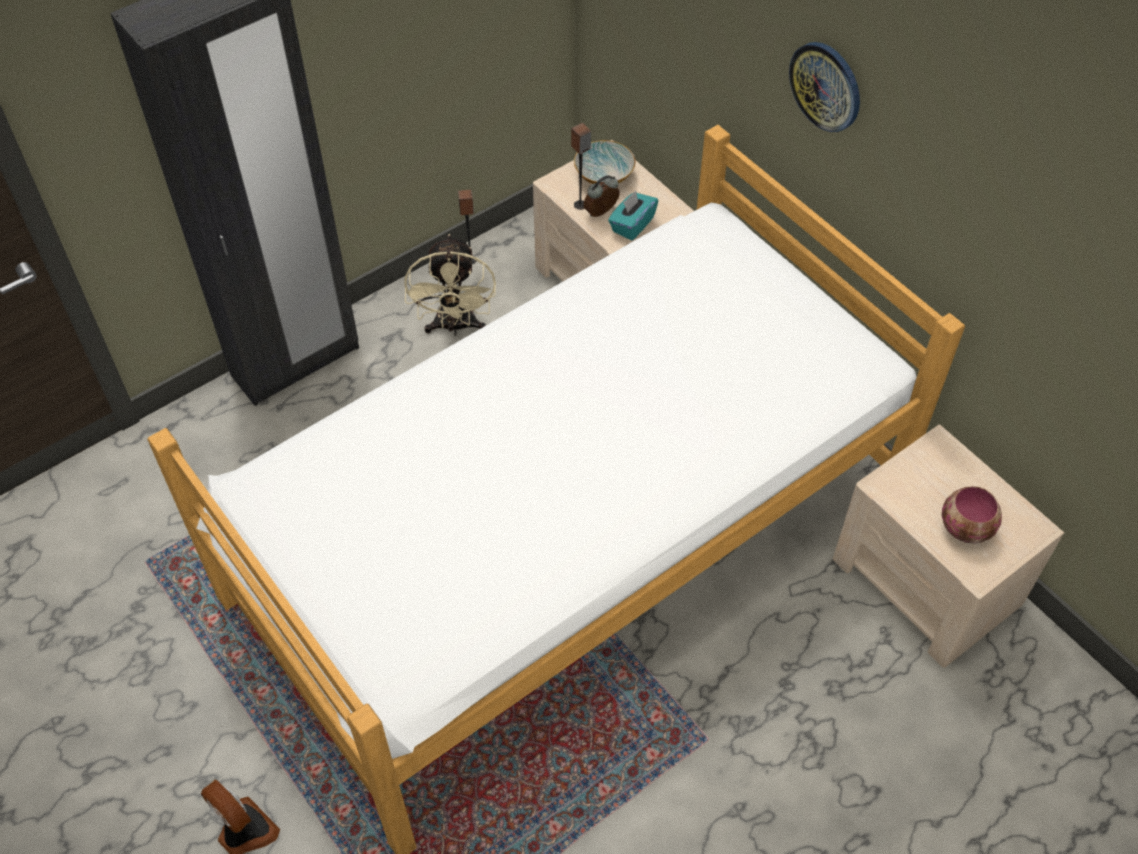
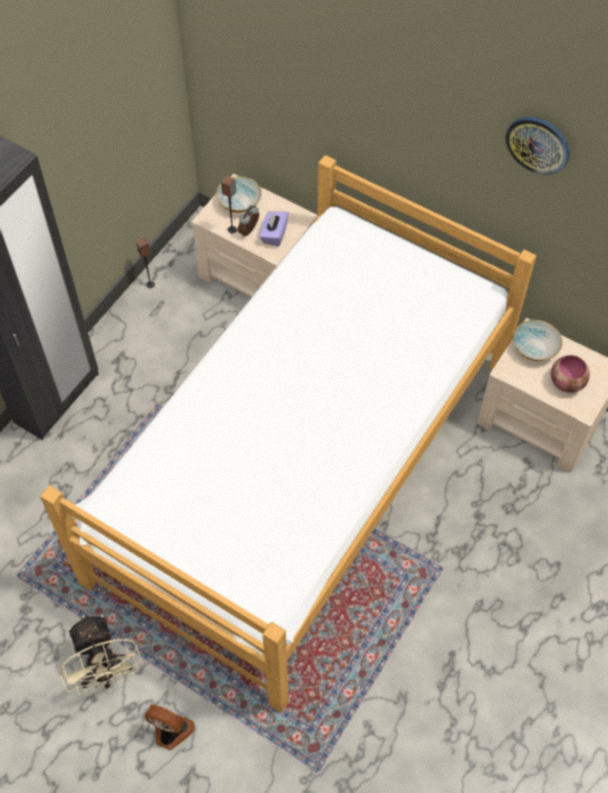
camera: 20 degrees left, 5 degrees up
(455, 326) = (160, 338): beige fan -> beige fan (106, 673)
(632, 225) = (274, 234): turquoise tissue box -> purple tissue box
(826, 86) = (407, 121): wall clock -> wall clock (538, 144)
(936, 467) = (535, 347): none -> bowl

